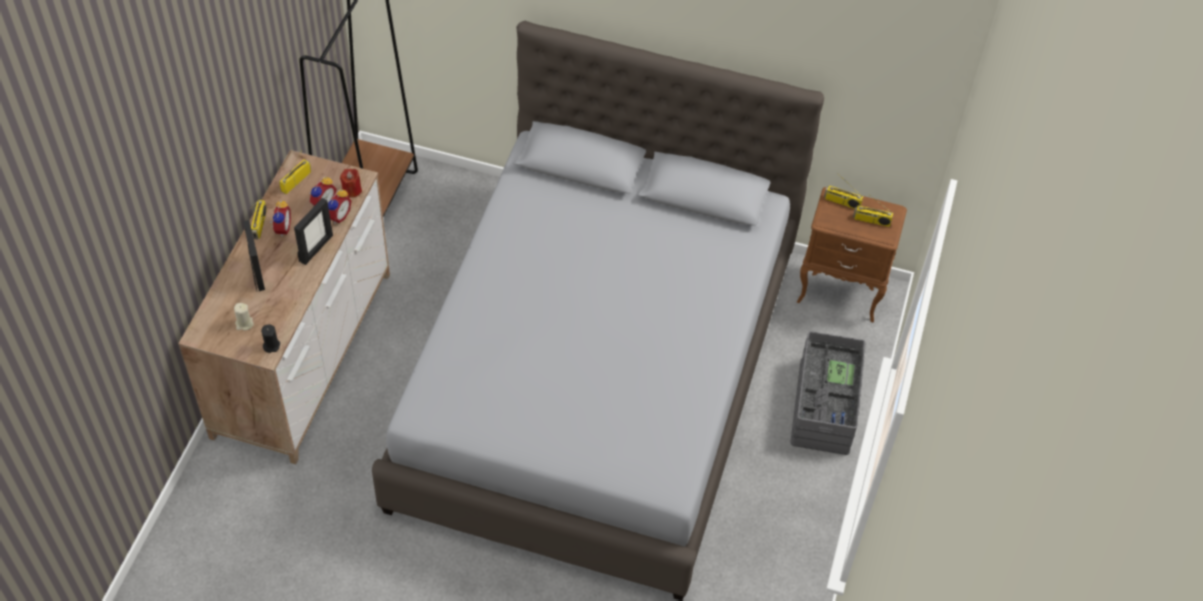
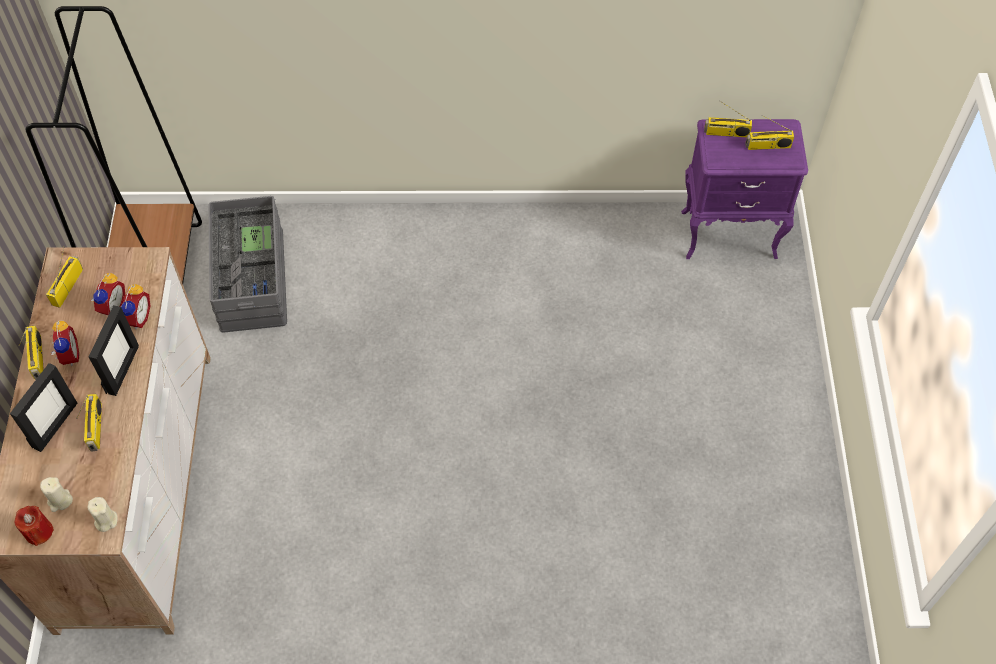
camera: 15 degrees left, 5 degrees up
(257, 273) = (55, 425): picture frame -> picture frame turned 60 degrees clockwise
(271, 345) = (106, 520): black candle -> beige candle
(285, 282) = (96, 427): none -> radio
(352, 190) = (144, 279): red candle -> red candle (39, 532)
(598, 377) = (498, 413): grey bed -> none
(826, 405) = (764, 371): grey storage box -> grey storage box (253, 278)
(840, 292) = (729, 234): brown nightstand -> purple nightstand

